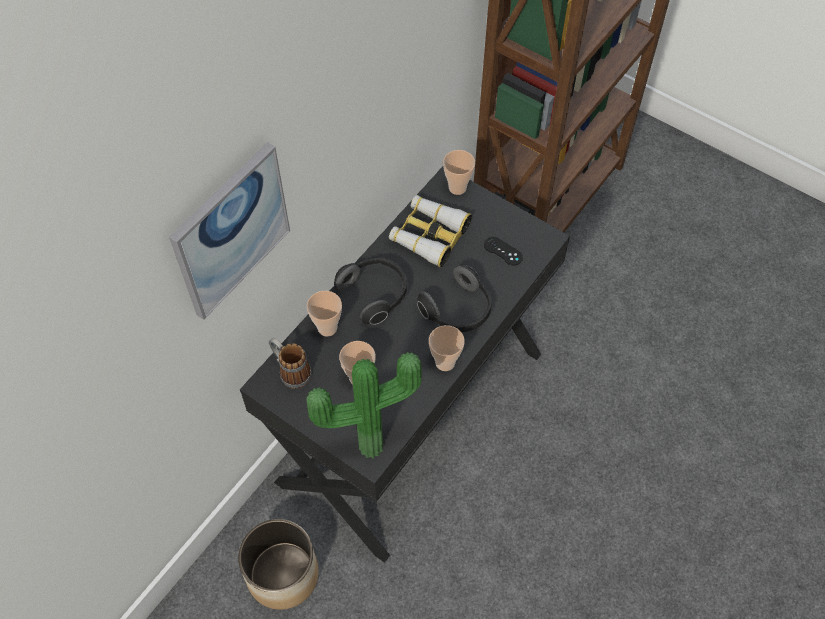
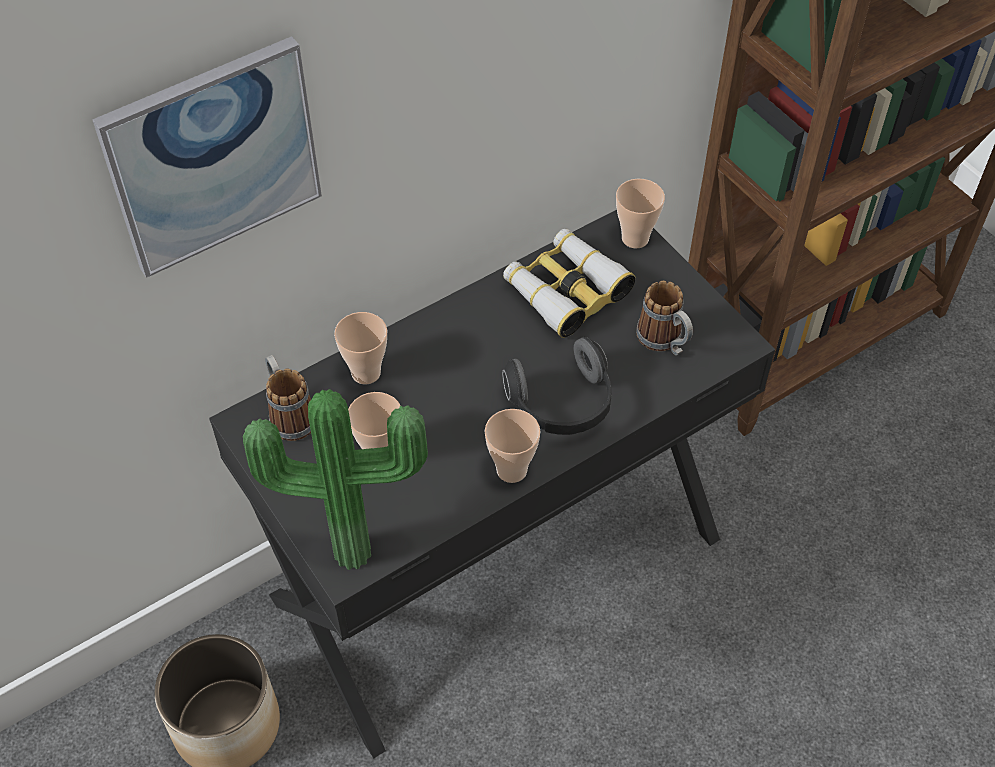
camera: 20 degrees right, 5 degrees down
(375, 294) = (453, 348): headphones -> none
(503, 251) = (664, 342): black game controller -> mug

